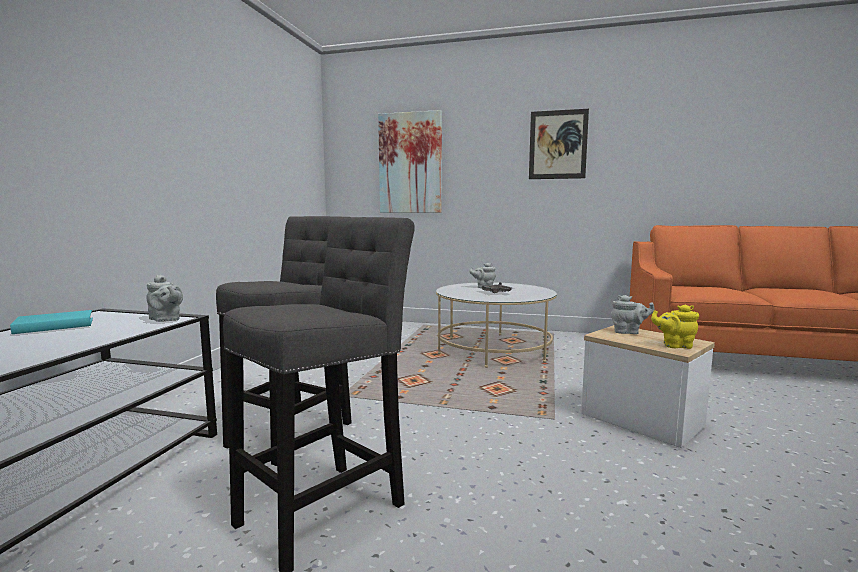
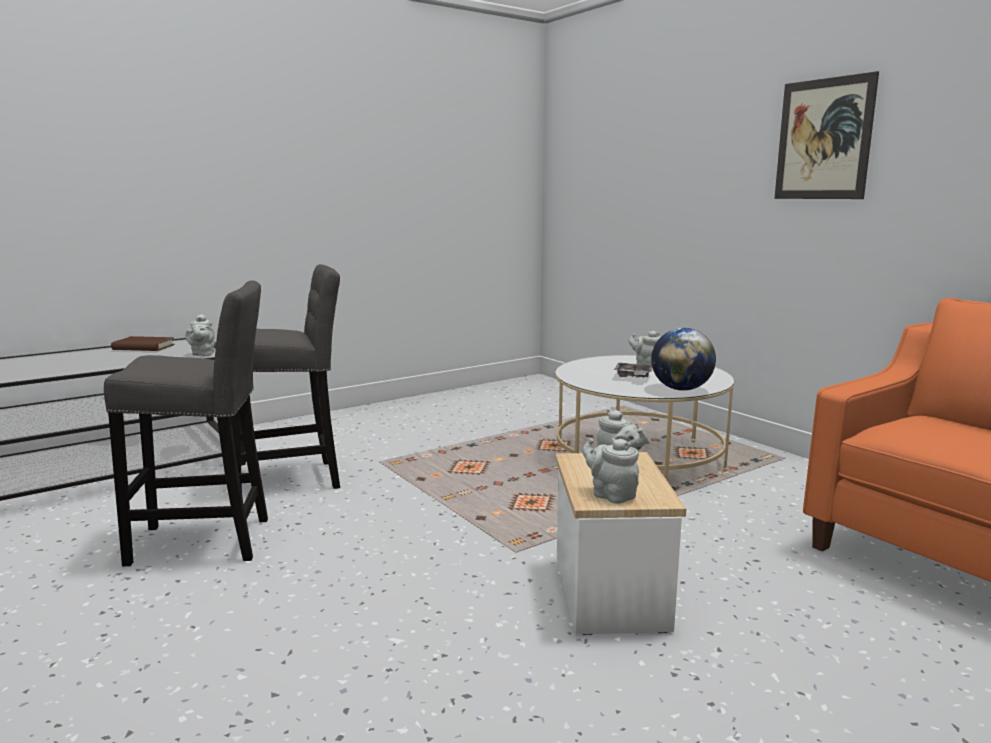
camera: 40 degrees right, 5 degrees up
(55, 326) = (143, 347): turquoise book -> brown book
(410, 163) = (628, 171): picture -> none
(538, 294) = (681, 389): none -> globe
(675, 345) = (611, 495): yellow teapot -> grey teapot

